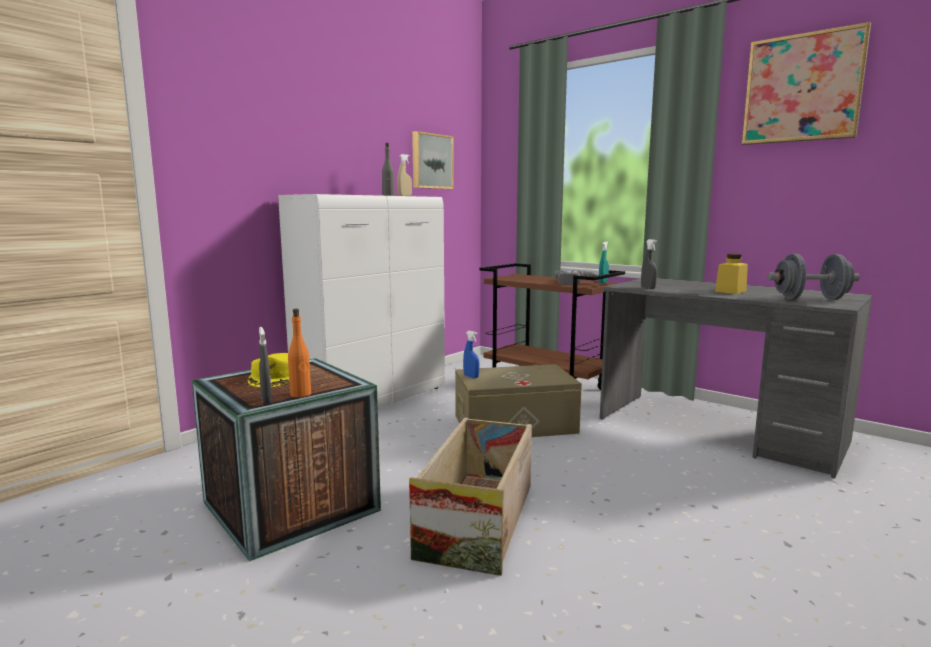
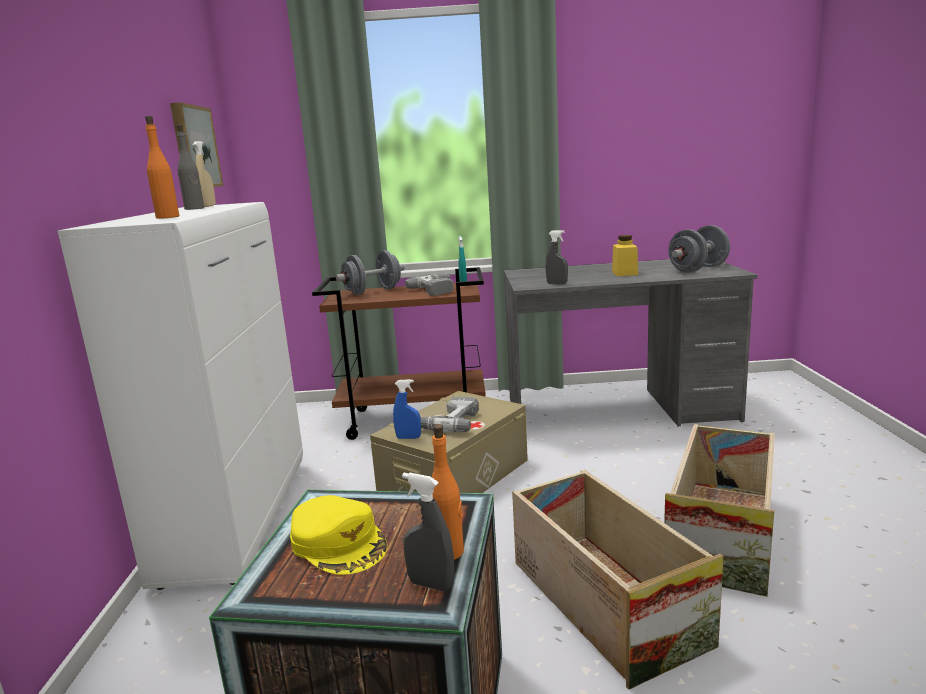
camera: 40 degrees left, 5 degrees up
(338, 194) = (167, 217): none -> orange bottle
(509, 376) = (446, 422): none -> power drill
(534, 277) = (373, 291): none -> grey dumbbell
(639, 530) = (722, 533): none -> crate
(802, 88) = (623, 65): picture -> none

